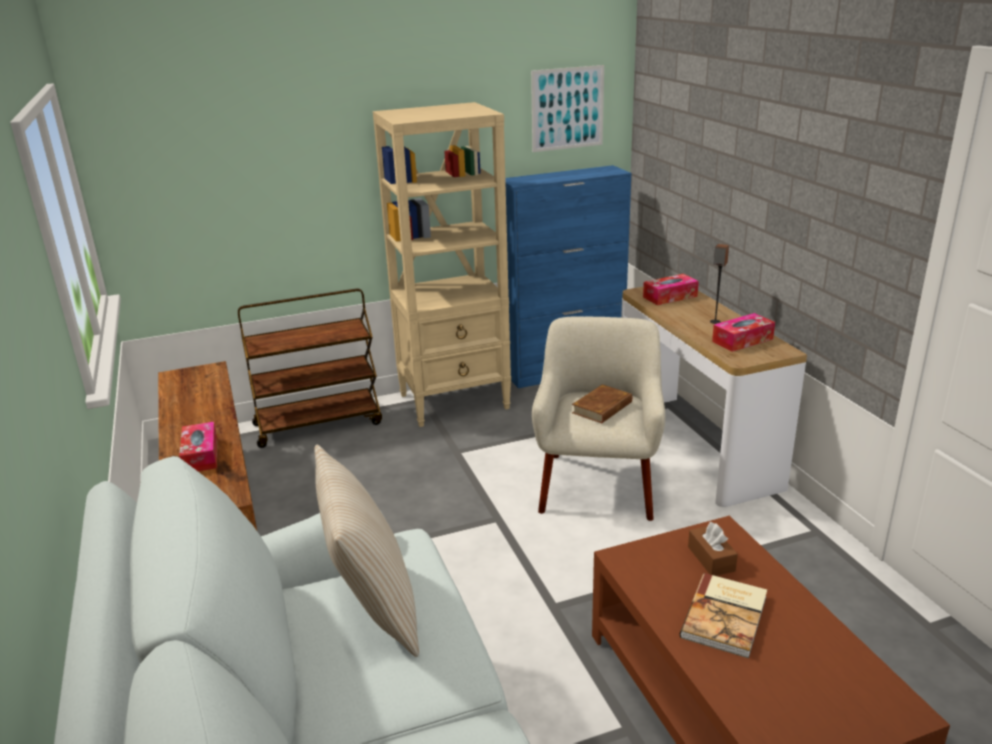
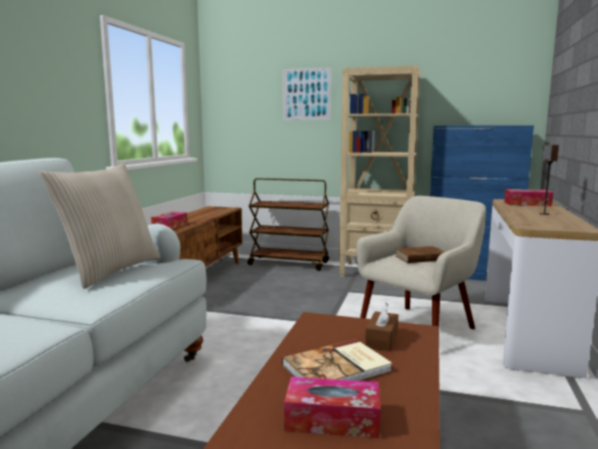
camera: 35 degrees right, 15 degrees down
(567, 108) = (492, 81): picture -> picture (306, 94)
(742, 340) = (552, 221): tissue box -> tissue box (332, 420)

